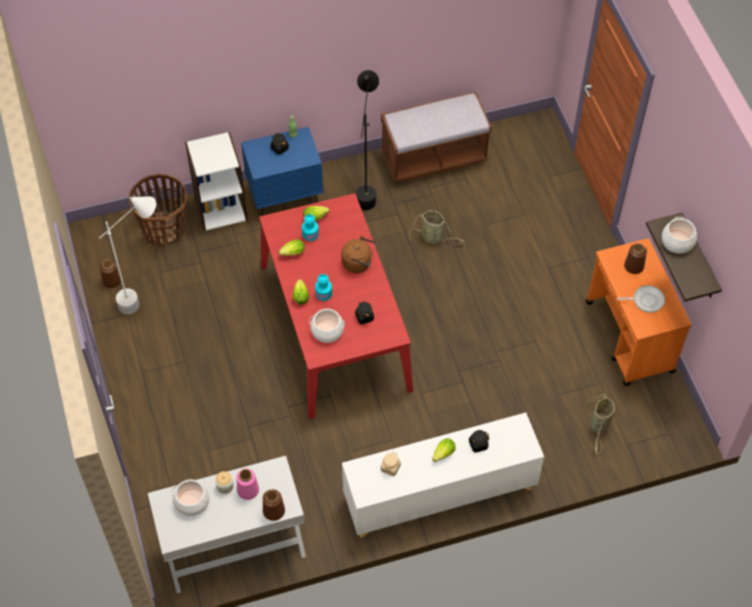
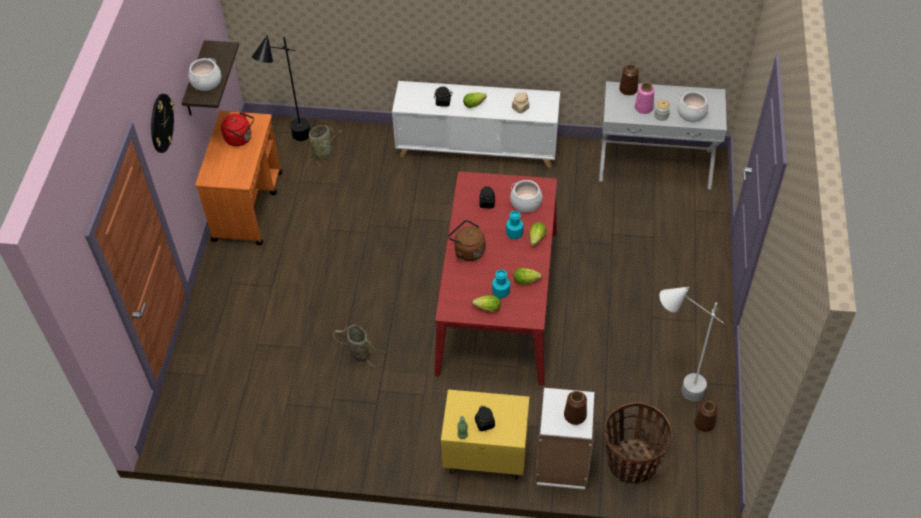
camera: 155 degrees left, 5 degrees down
(285, 194) = (485, 457): blue nightstand -> yellow nightstand
(367, 187) = (395, 431): black floor lamp -> black floor lamp (292, 144)
(434, 157) = (304, 441): brown bench -> none
(634, 266) = (227, 167): brown vase -> brown vase (574, 415)
(646, 300) = (240, 138): frying pan -> red kettle
(664, 153) = (161, 123): none -> wall clock

